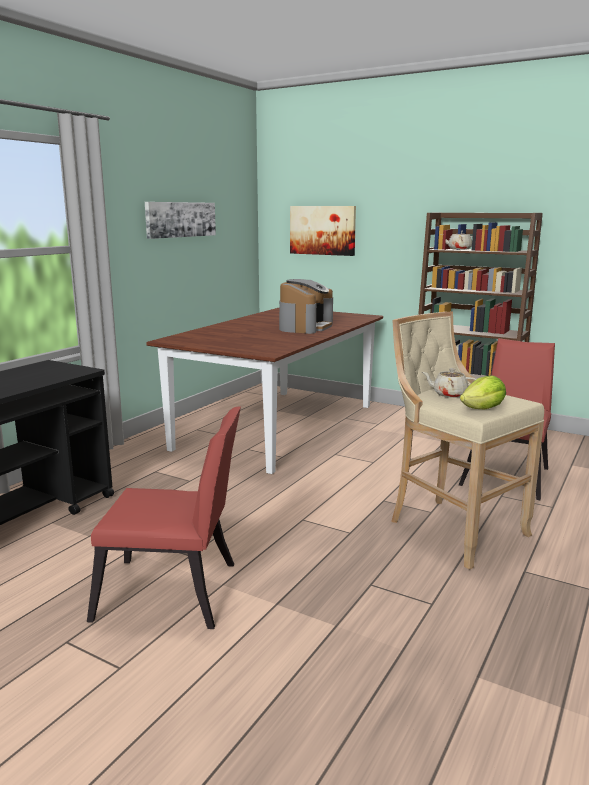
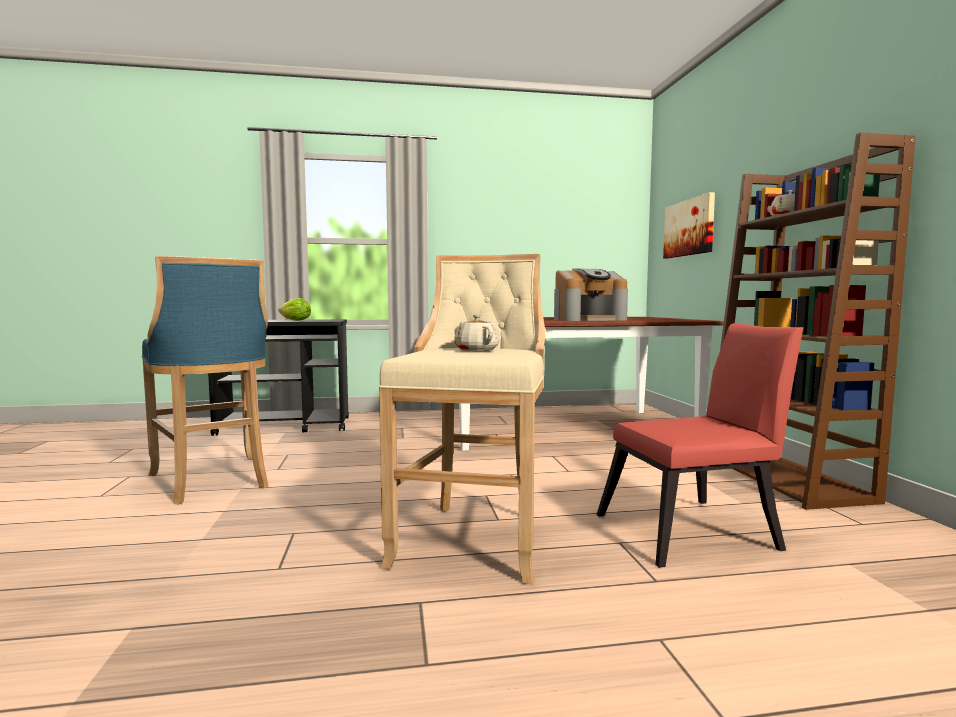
camera: 50 degrees right, 10 degrees down
(175, 594) = (213, 481): red chair -> blue stool
(180, 219) = (528, 223): picture -> none
(483, 409) = (440, 356): lettuce -> lettuce (295, 321)

